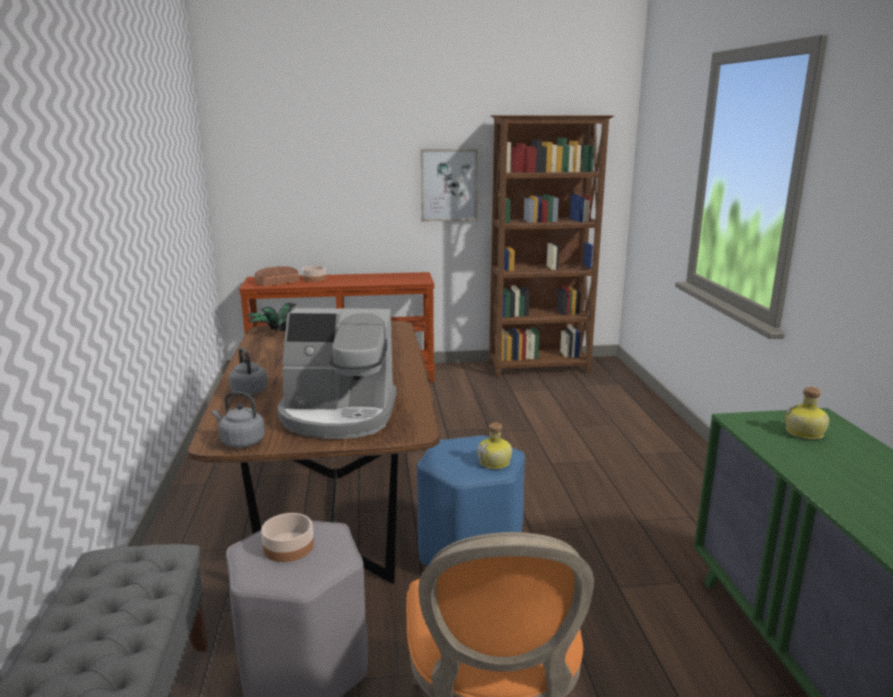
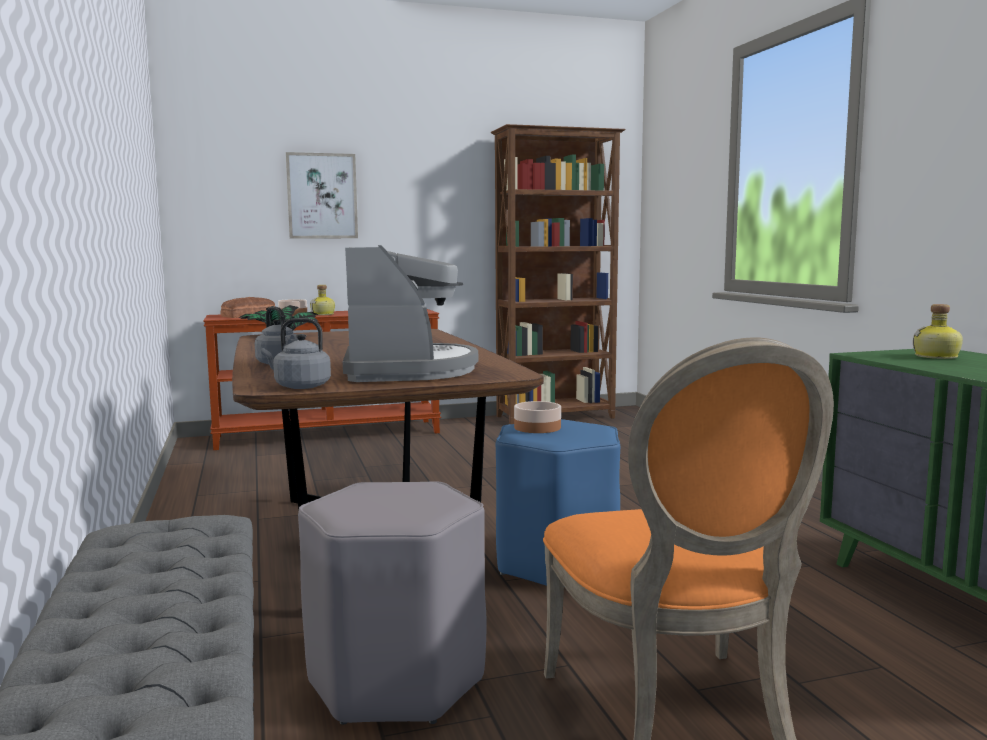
camera: 10 degrees left, 10 degrees down
(288, 547) = (382, 498): bowl -> bowl (537, 428)
(338, 415) = (407, 370): coffee machine -> coffee machine turned 90 degrees counterclockwise
(449, 185) = (446, 209): picture -> picture (322, 196)
(495, 463) = (590, 432): bottle -> bottle (323, 314)

